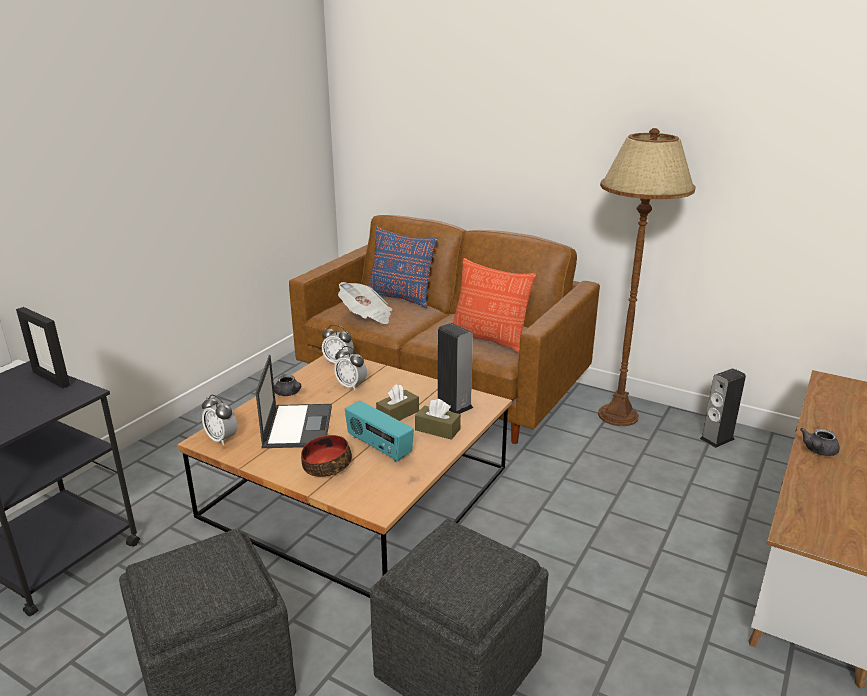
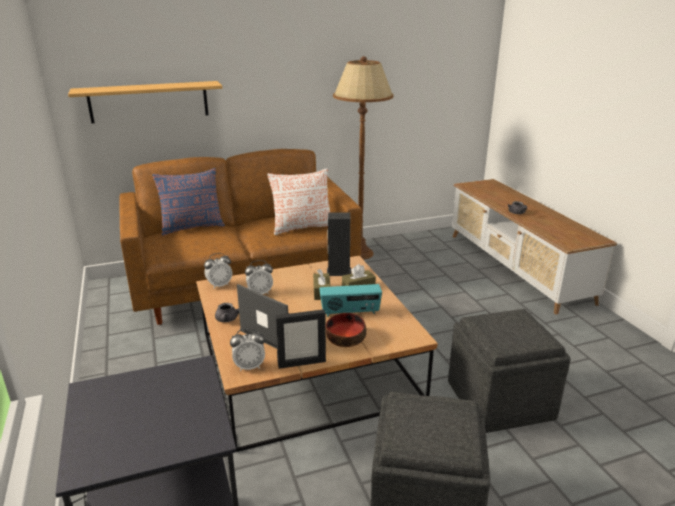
camera: 50 degrees left, 0 degrees up
(52, 378) = (136, 377): picture frame -> picture frame (301, 362)
(366, 316) = (196, 246): newspaper -> none
(413, 148) = (149, 101): none -> shelf
(489, 340) = (302, 228): orange pillow -> white pillow
(717, 439) = (415, 243): speaker -> none

